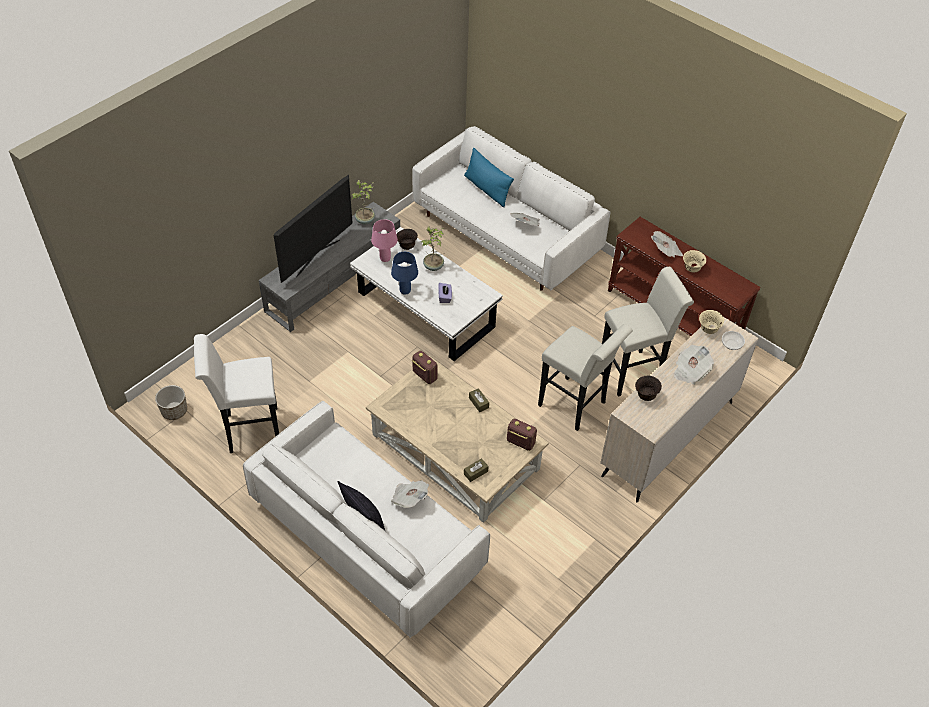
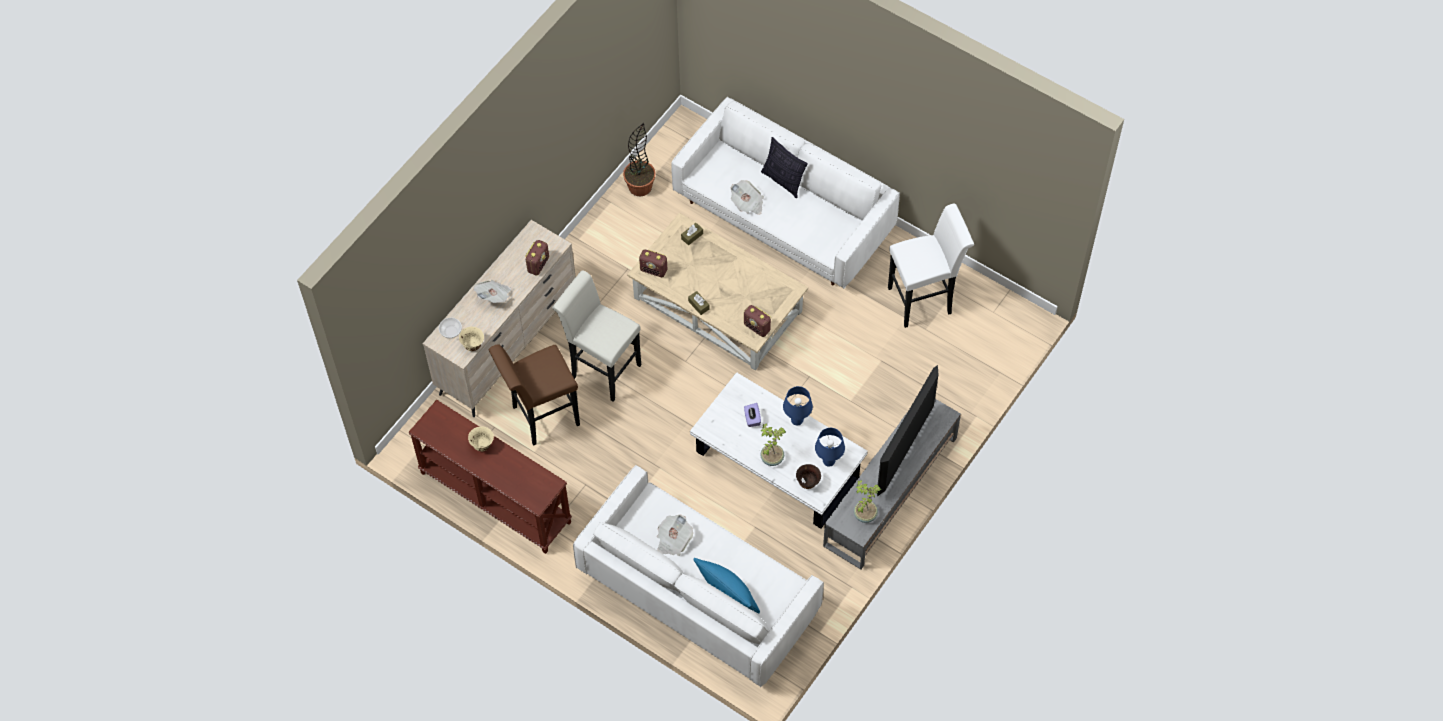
camera: 175 degrees right, 10 degrees up
(174, 411) = (1004, 310): planter -> none
(385, 259) = (829, 461): pink table lamp -> blue table lamp
(522, 593) = (640, 186): none -> potted plant
(634, 371) = (541, 418): white stool -> brown stool
(645, 396) = (538, 264): brown bowl -> radio
(665, 251) = (510, 466): newspaper -> none

